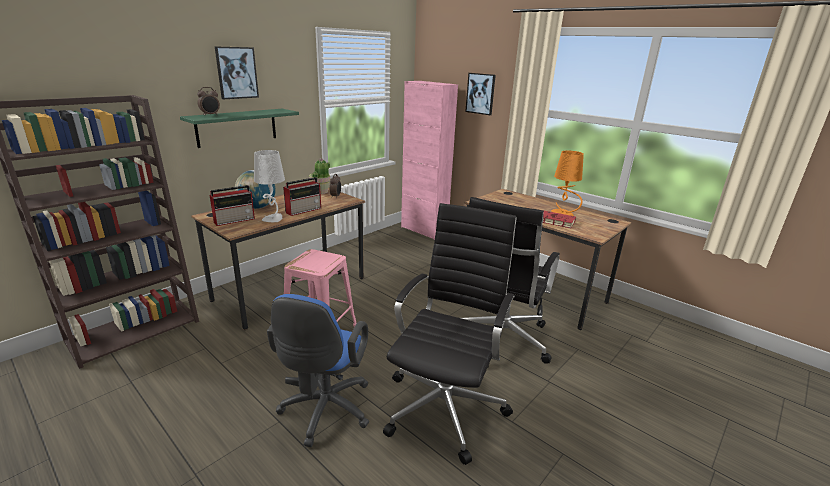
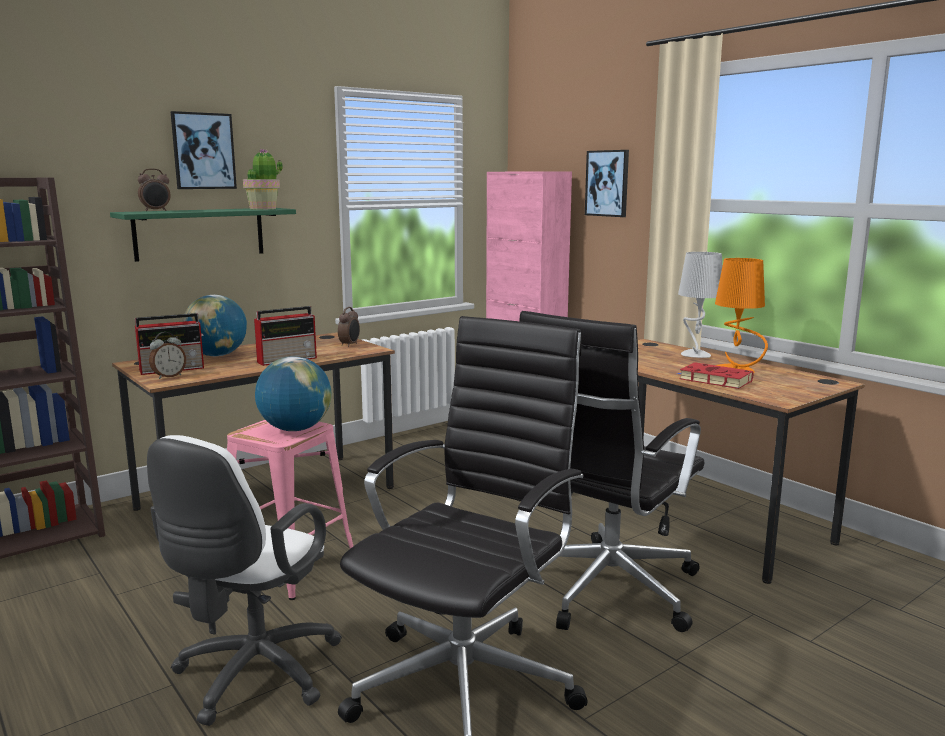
camera: 10 degrees right, 10 degrees down
(235, 227) = (168, 376): none -> alarm clock
(273, 219) = (232, 368): grey table lamp -> grey table lamp (695, 355)
(321, 191) = (329, 339): potted plant -> potted plant (263, 208)
(324, 260) = (295, 429): none -> globe
(324, 412) = (252, 677): blue office chair -> white office chair

